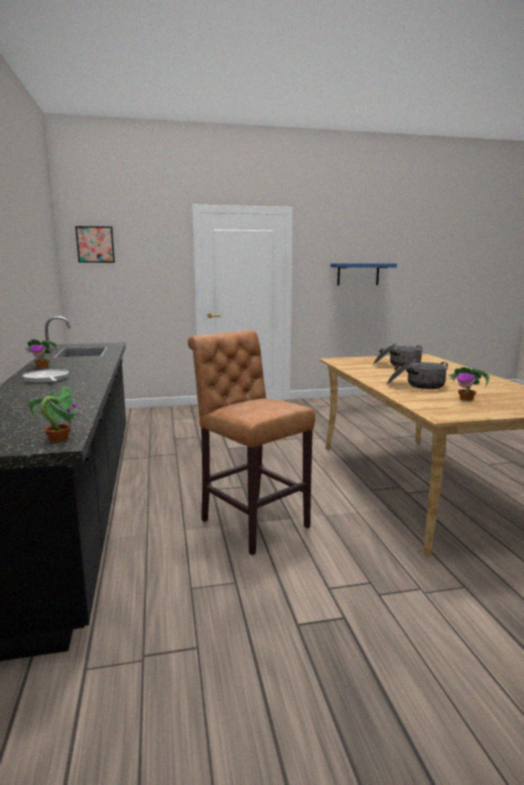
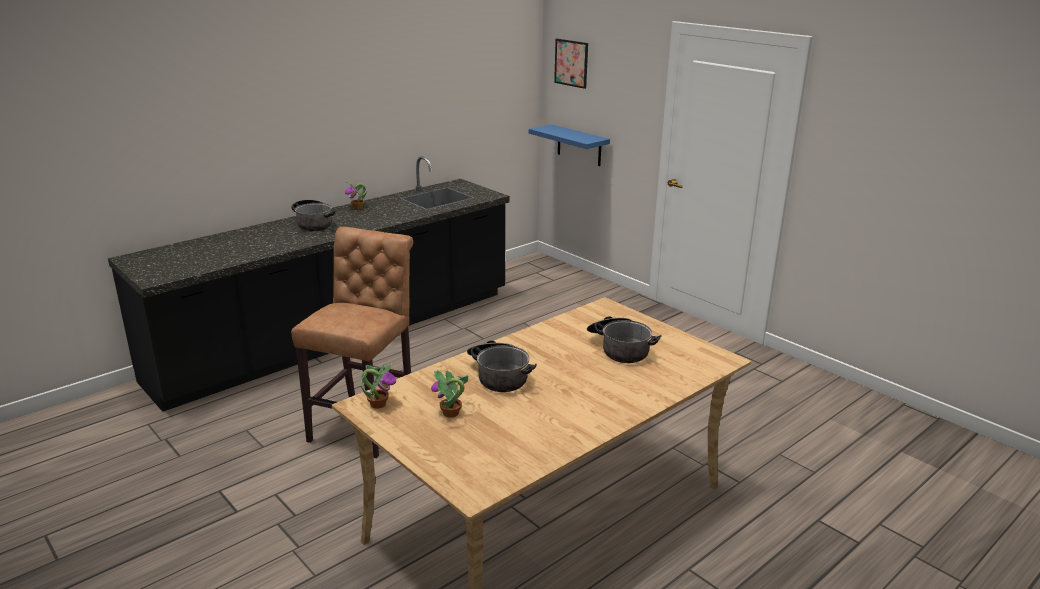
camera: 60 degrees right, 10 degrees up
(46, 380) = (313, 224): frying pan -> cooking pot
(58, 439) = (161, 276): potted plant -> potted plant (378, 404)
(358, 274) = (913, 176): blue shelf -> blue shelf (579, 145)

